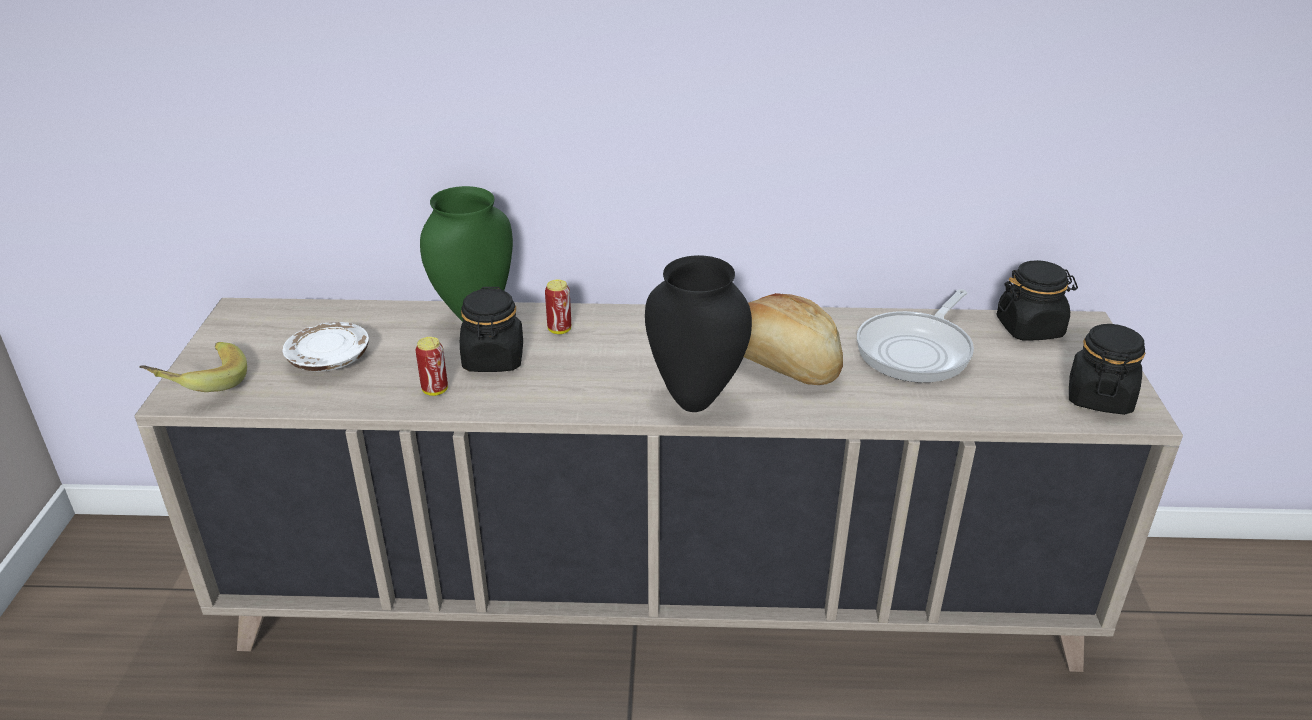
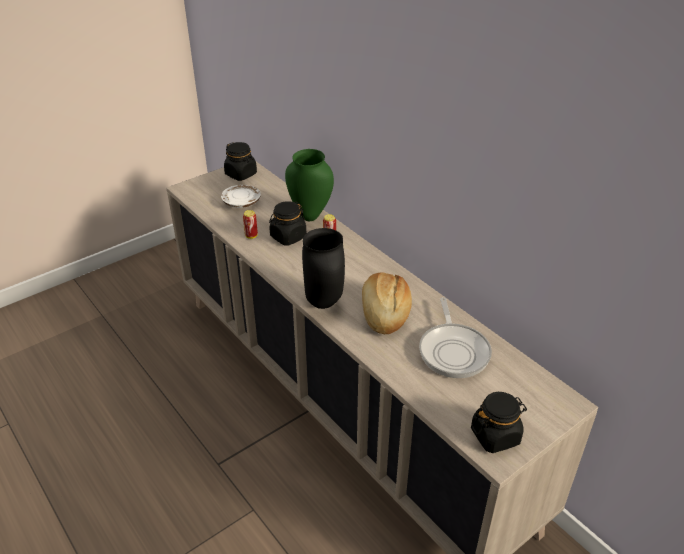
camera: 50 degrees right, 5 degrees up
(201, 385) = (195, 188): banana -> none
(917, 350) = (453, 351): frying pan -> frying pan turned 90 degrees counterclockwise
(1030, 328) = (533, 383): black jar -> black jar (241, 174)

